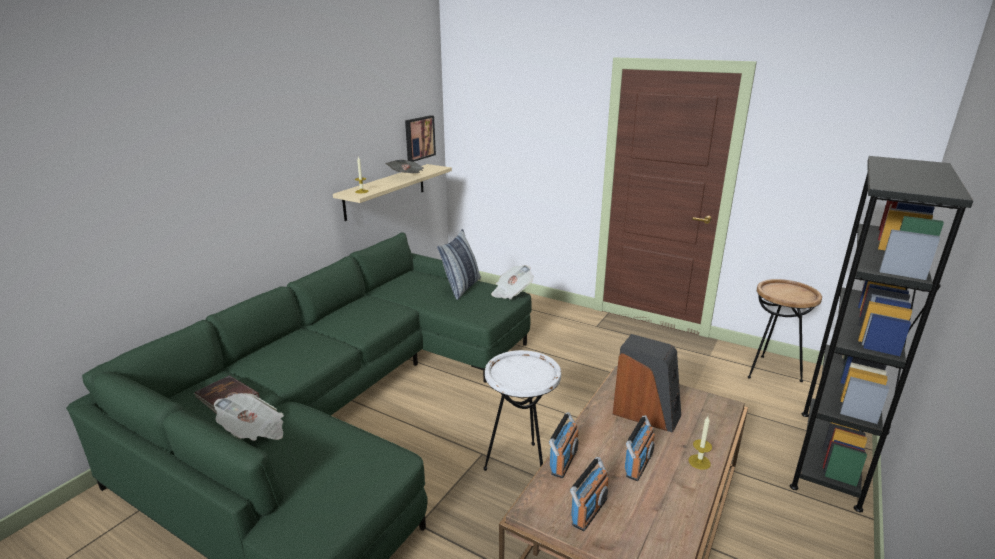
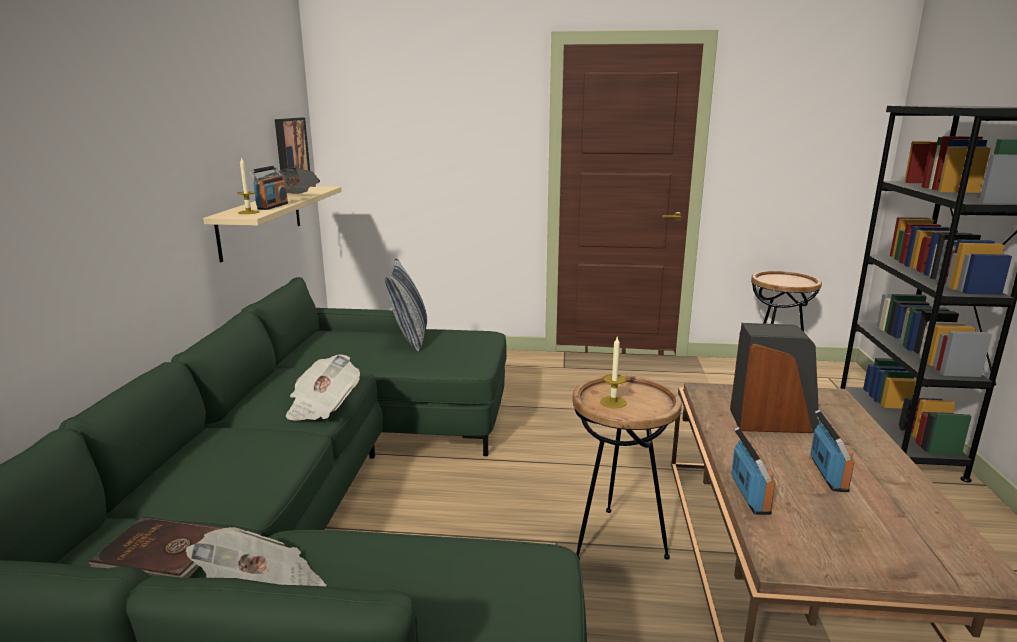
camera: 25 degrees left, 5 degrees down
(511, 292) = (481, 333): newspaper -> newspaper (322, 406)
(520, 466) = (617, 541): white side table -> brown side table
(589, 511) = (842, 541): radio -> radio (272, 206)
(699, 462) = (879, 454): candle -> candle (613, 402)

